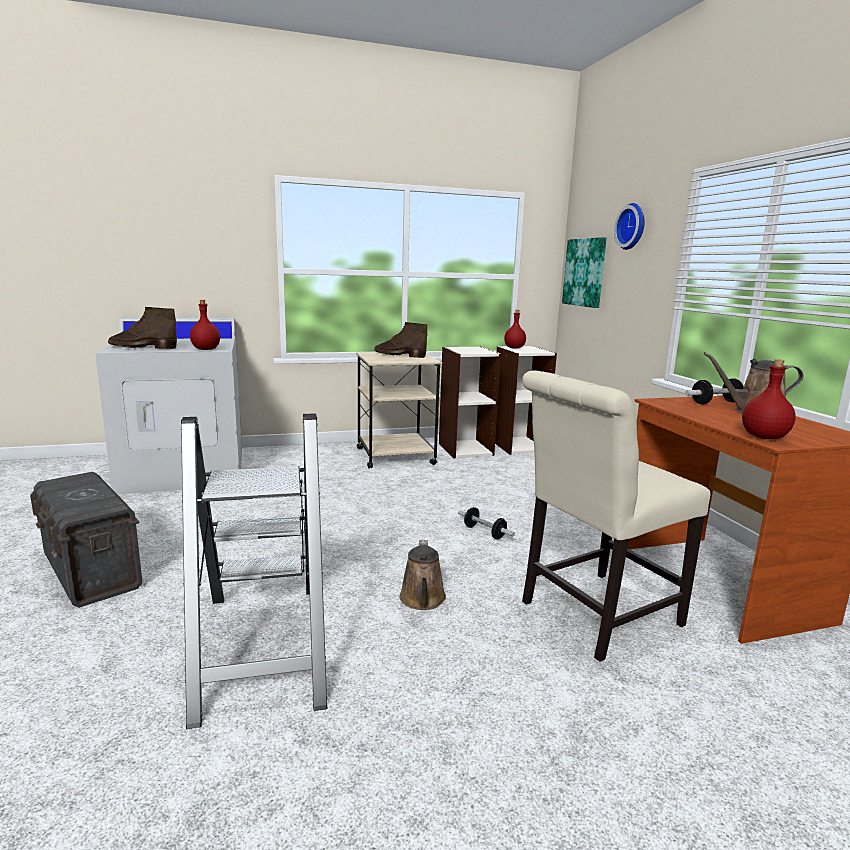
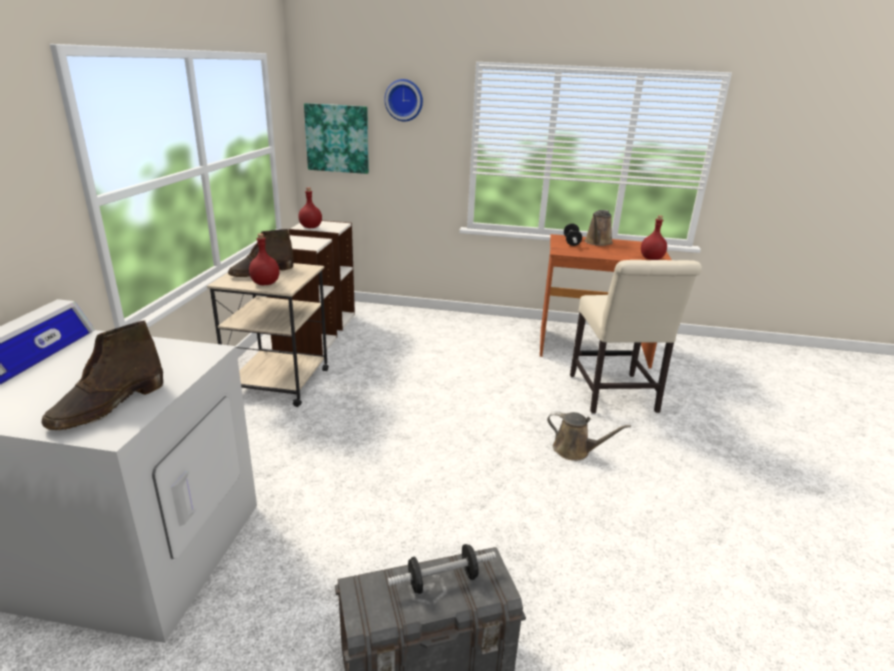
camera: 65 degrees left, 10 degrees up
(205, 349) = (195, 360): red bottle -> red bottle (265, 283)
(262, 649) = (618, 543): grey step ladder -> none
(484, 532) = (486, 393): dumbbell -> dumbbell (442, 580)

